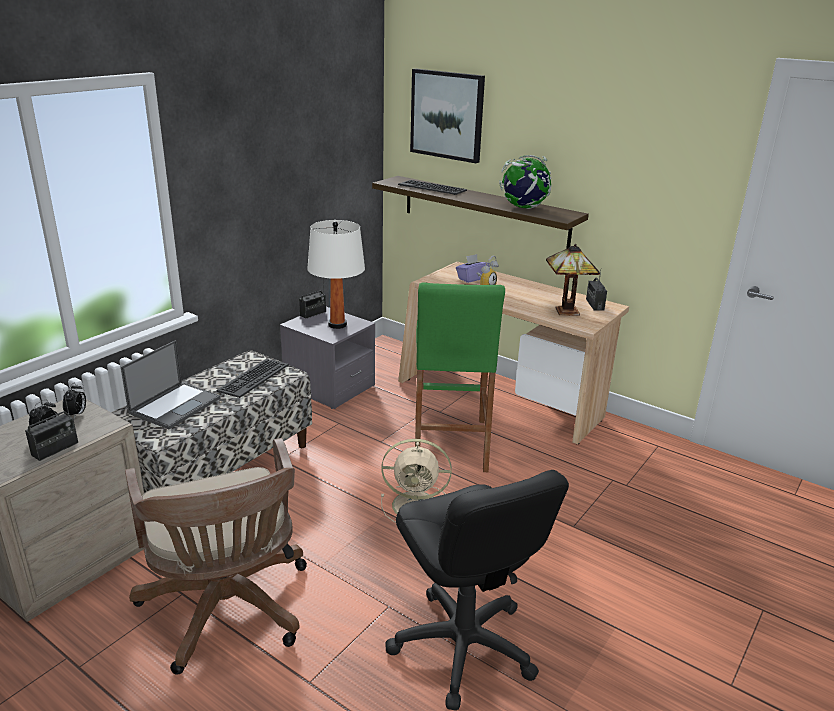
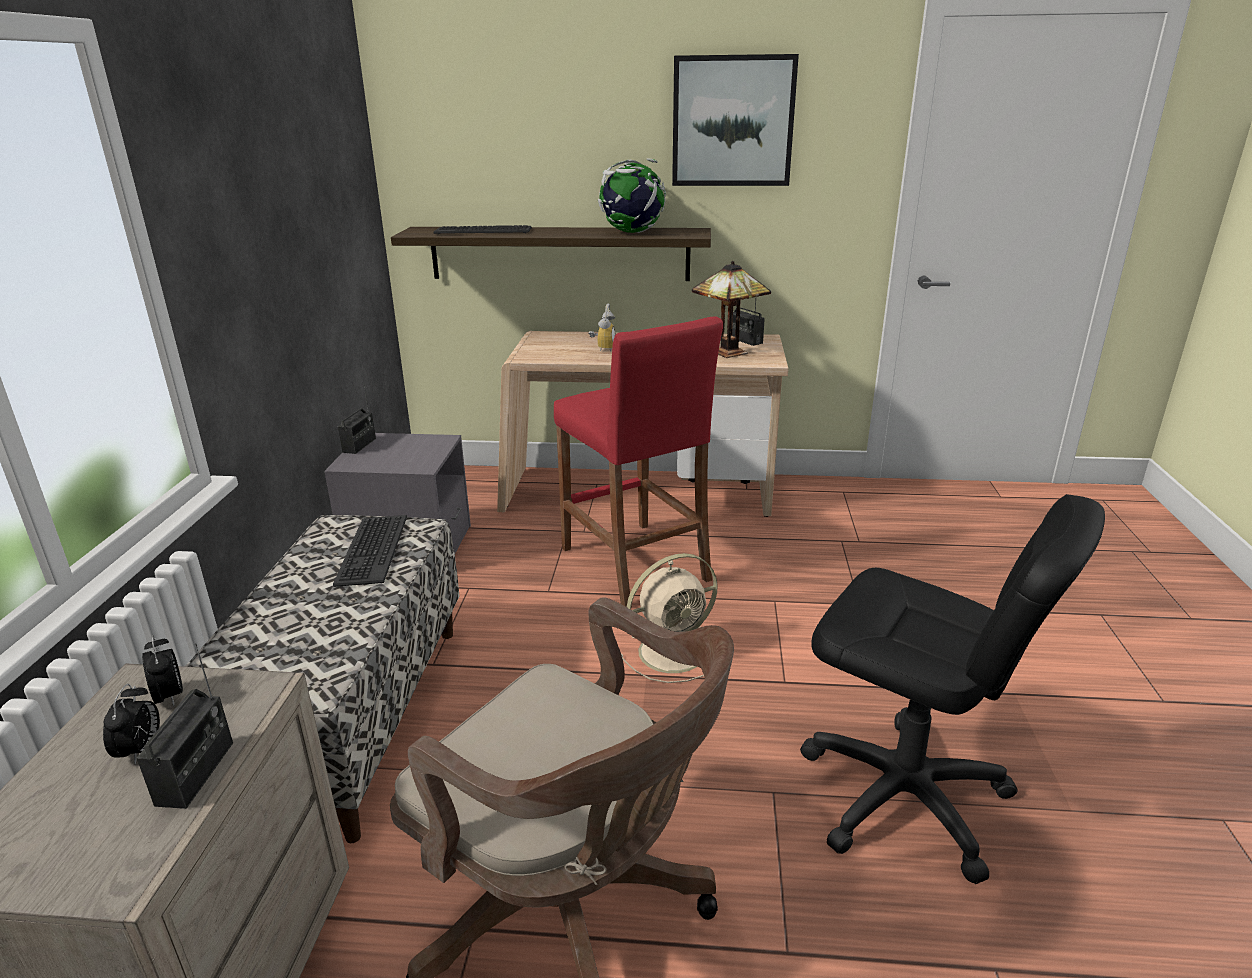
camera: 30 degrees left, 0 degrees up
(175, 405) = (285, 629): laptop -> none
(337, 324) = (412, 450): white table lamp -> none
(447, 115) = (482, 124): picture -> picture (732, 121)
(450, 444) = (635, 564): green stool -> red stool
(472, 278) = (574, 344): purple tissue box -> none

